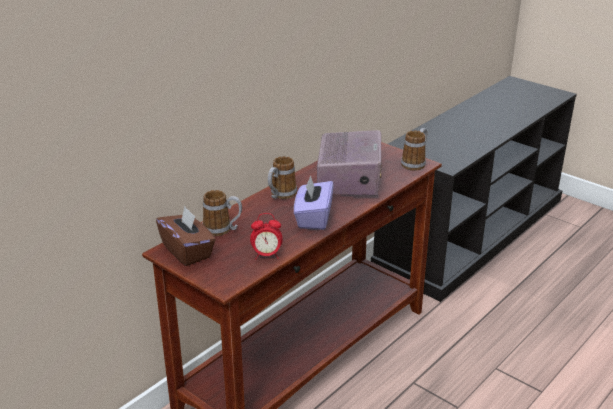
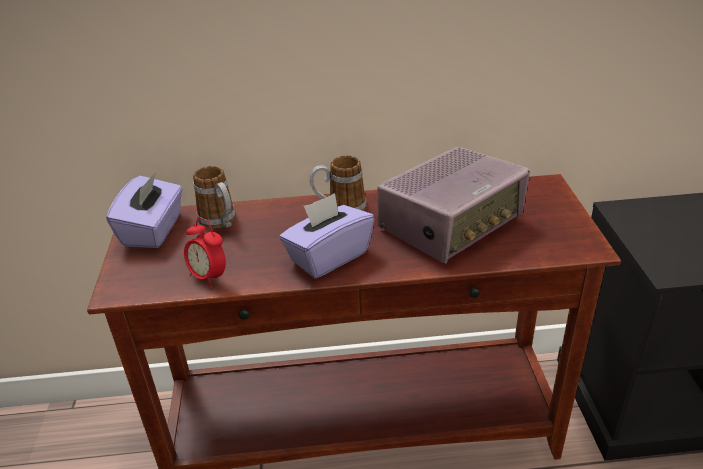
camera: 45 degrees right, 5 degrees up
(187, 251) = (153, 230): brown tissue box -> purple tissue box
(415, 163) = (577, 242): mug -> none

